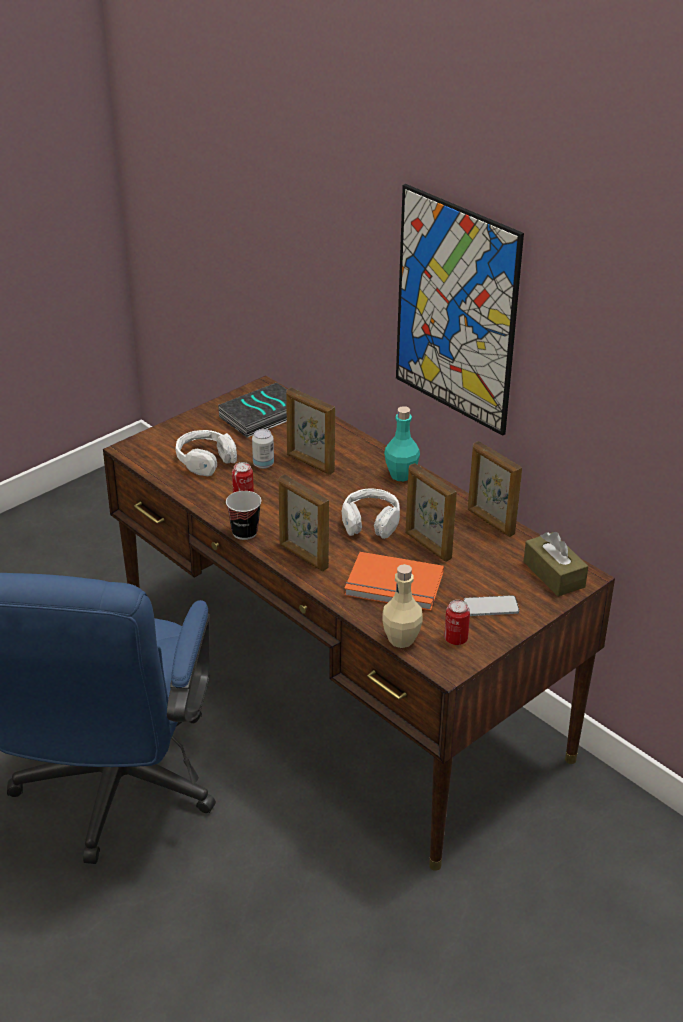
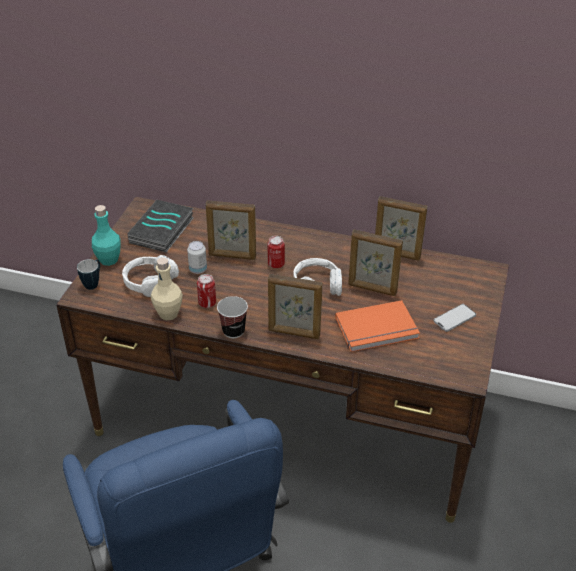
camera: 30 degrees left, 5 degrees up
(152, 442) = (93, 283): none -> mug
(401, 475) = (305, 241): turquoise bottle -> turquoise bottle (109, 260)
(401, 639) = (419, 369): beige bottle -> beige bottle (168, 314)
(455, 639) = (454, 353): can -> can (276, 264)
(456, 310) = (338, 99): picture -> none
(554, 574) = (471, 277): brown tissue box -> none

